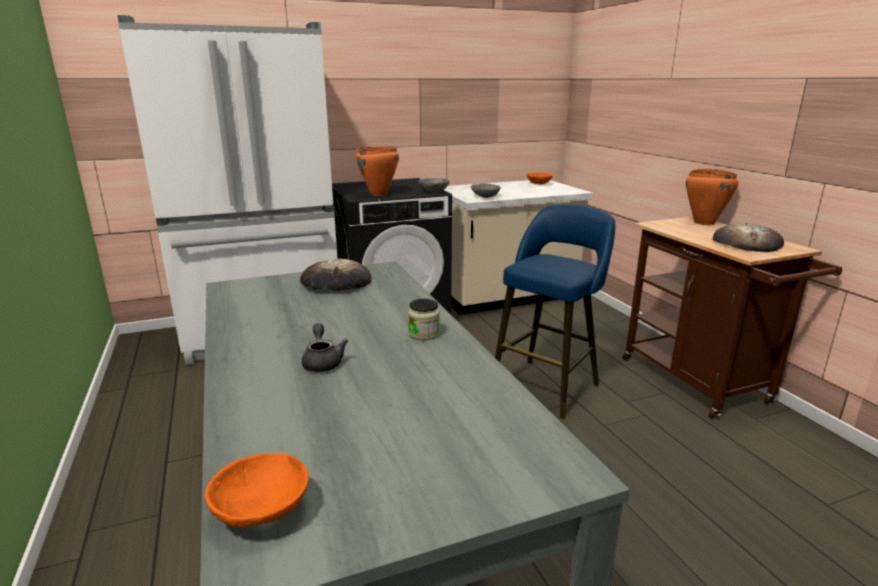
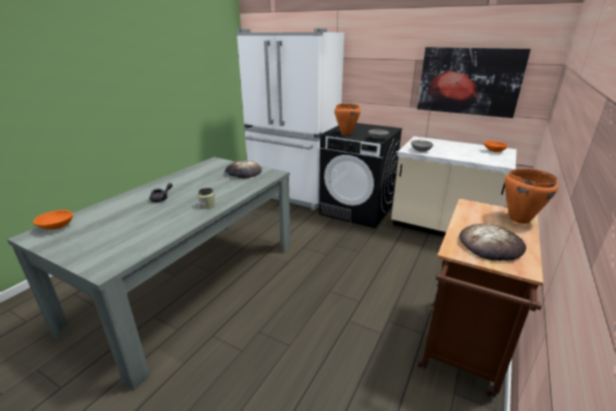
camera: 50 degrees right, 5 degrees up
(487, 104) = (468, 81): none -> picture
(547, 385) = (362, 283): blue stool -> none

